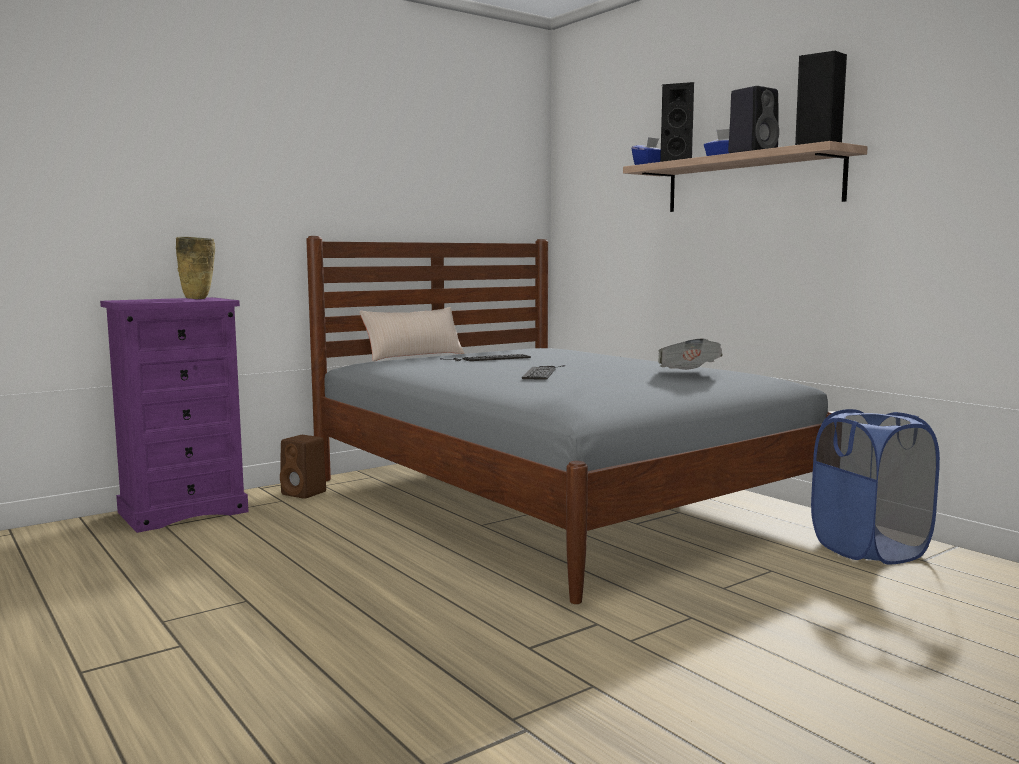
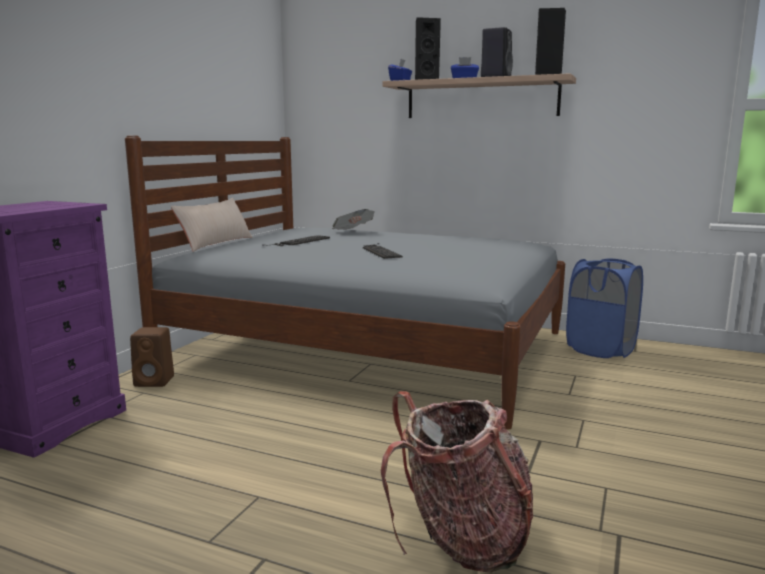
camera: 30 degrees left, 5 degrees up
(197, 299) = (49, 204): beige vase -> none
(358, 682) = (462, 539): none -> backpack
(688, 373) = (475, 243): newspaper -> newspaper (353, 232)

